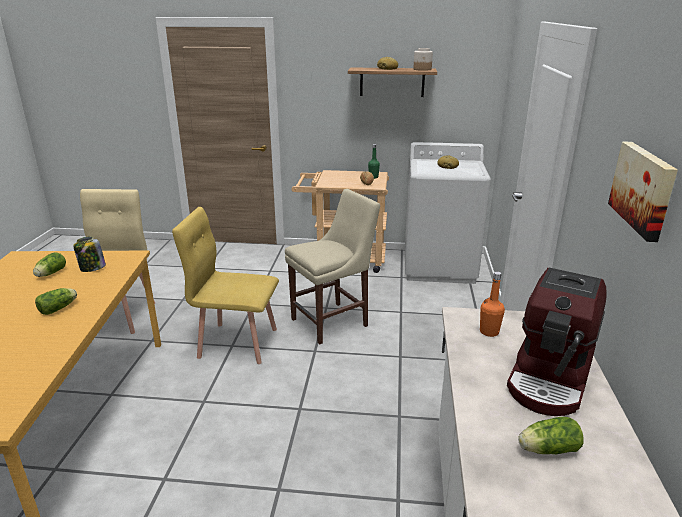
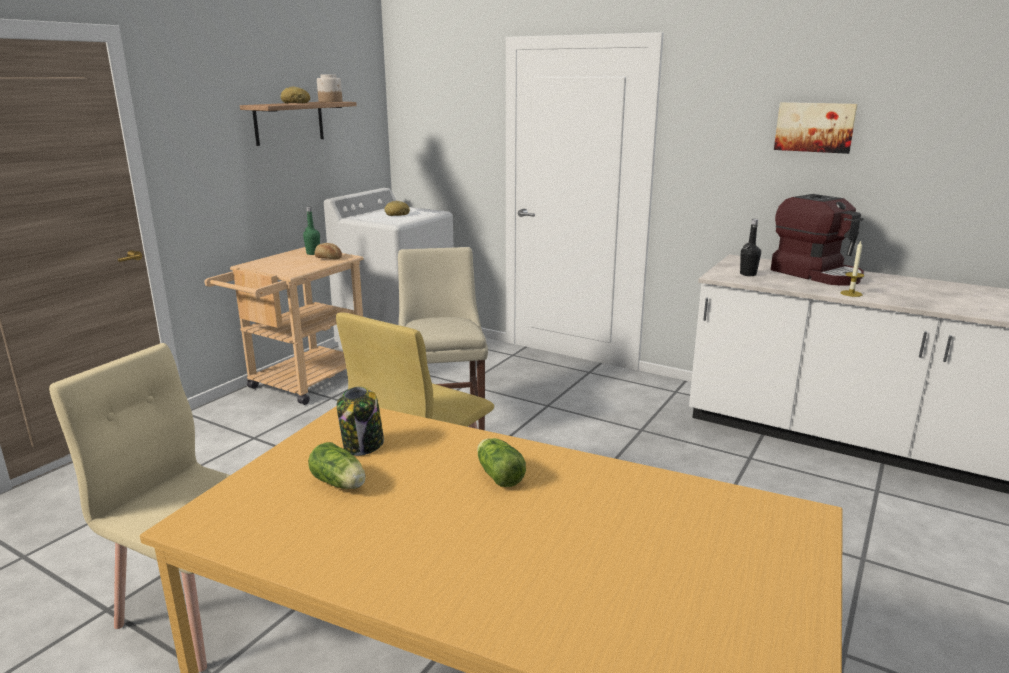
camera: 65 degrees left, 5 degrees down
(481, 408) = (851, 293): none -> candle
(489, 332) = (748, 274): orange bottle -> black bottle
(546, 449) = (895, 289): lettuce -> none

